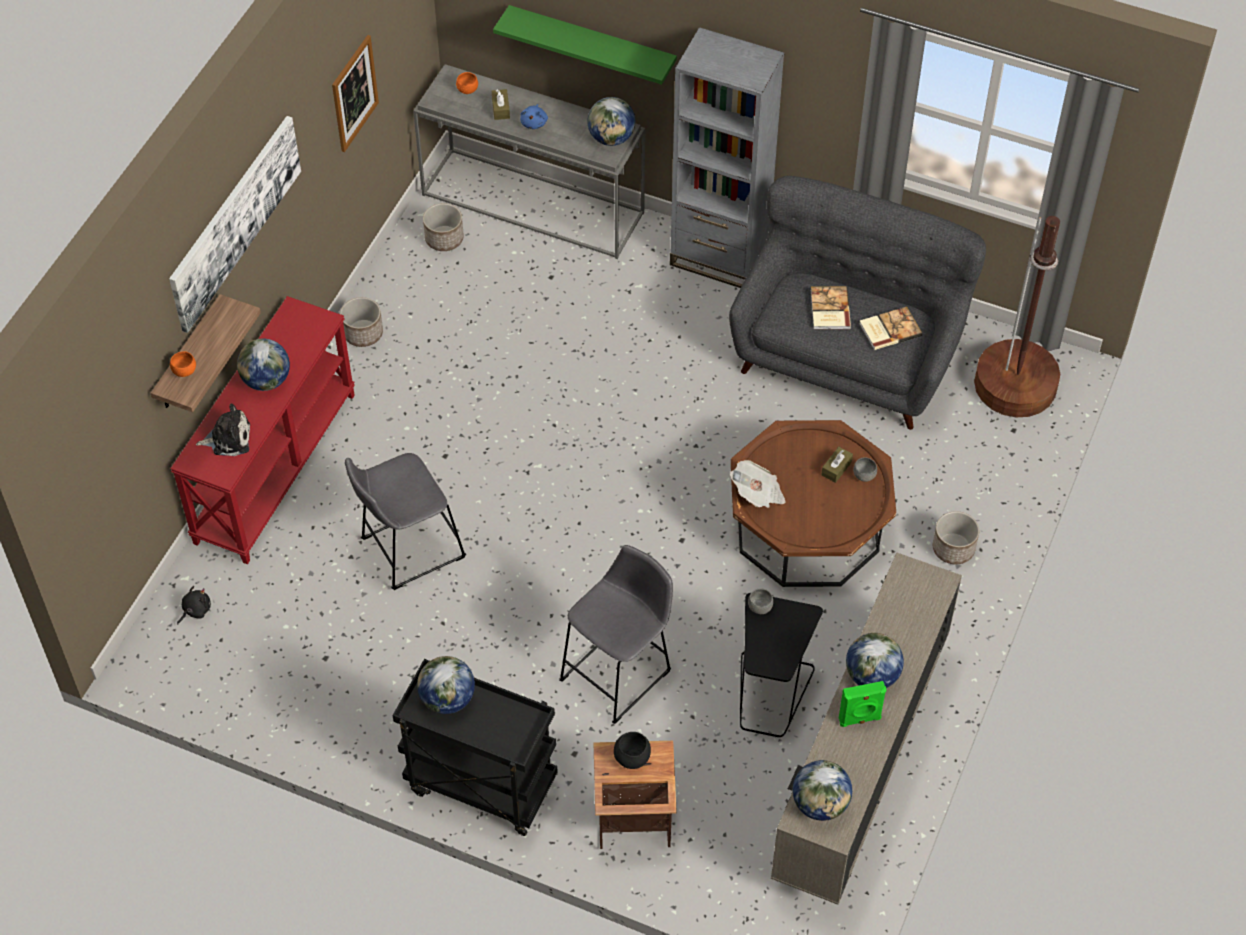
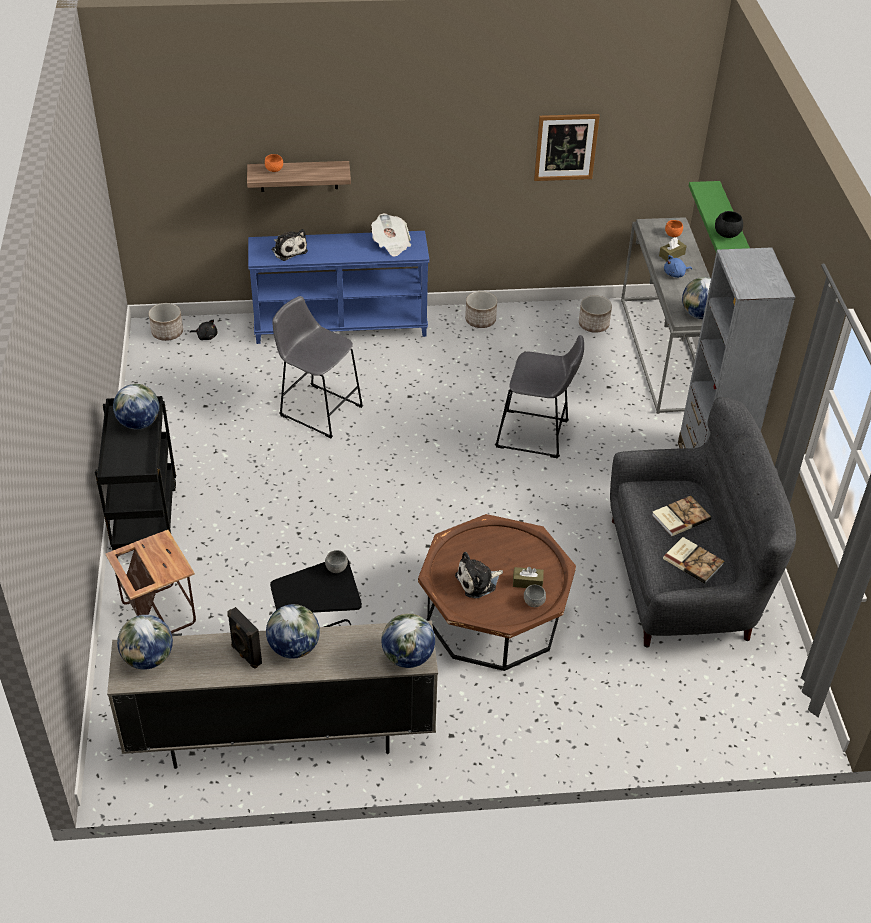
camera: 60 degrees right, 10 degrees down
(235, 221) = (384, 121): picture -> none
(266, 381) = (347, 248): globe -> globe (407, 657)
(274, 466) = (341, 325): red console table -> blue console table
(620, 672) = (285, 556): grey stool -> grey stool (536, 435)
(632, 758) = (165, 555): black bowl -> black bowl (726, 234)
(758, 494) = (466, 544): newspaper -> newspaper (391, 244)
(813, 507) = (478, 582): none -> plush toy
(860, 719) = (245, 655): green speaker -> black speaker
(953, 549) = (543, 720): planter -> planter (167, 332)
(1015, 385) = (752, 702): brown floor lamp -> none

